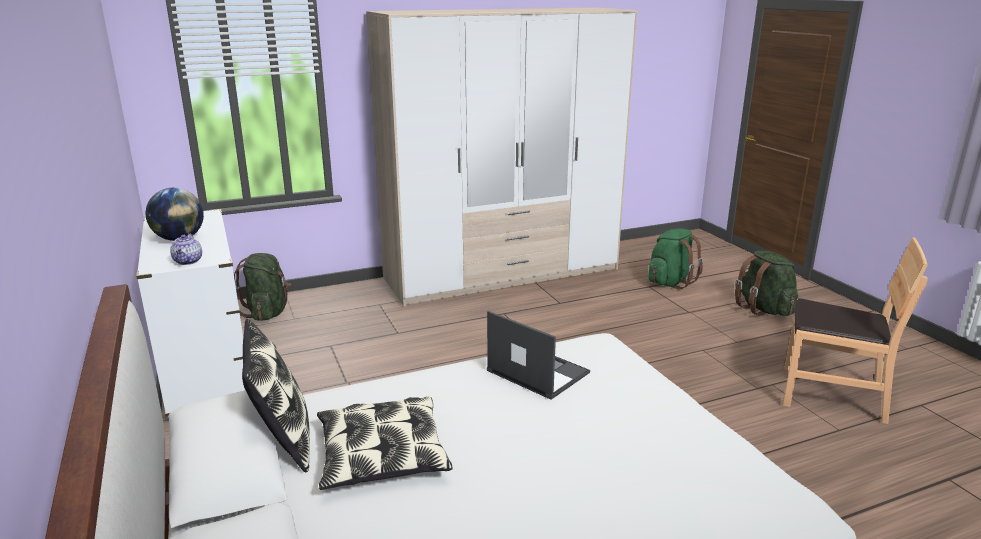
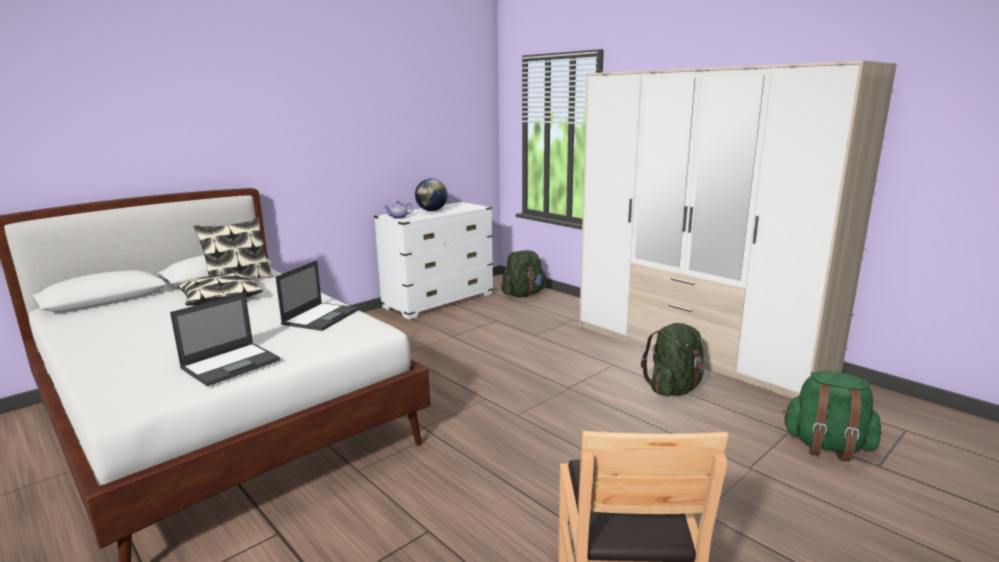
camera: 70 degrees right, 5 degrees down
(685, 430) = (232, 364): none -> laptop
(764, 309) = (850, 537): green backpack -> green backpack (674, 389)

